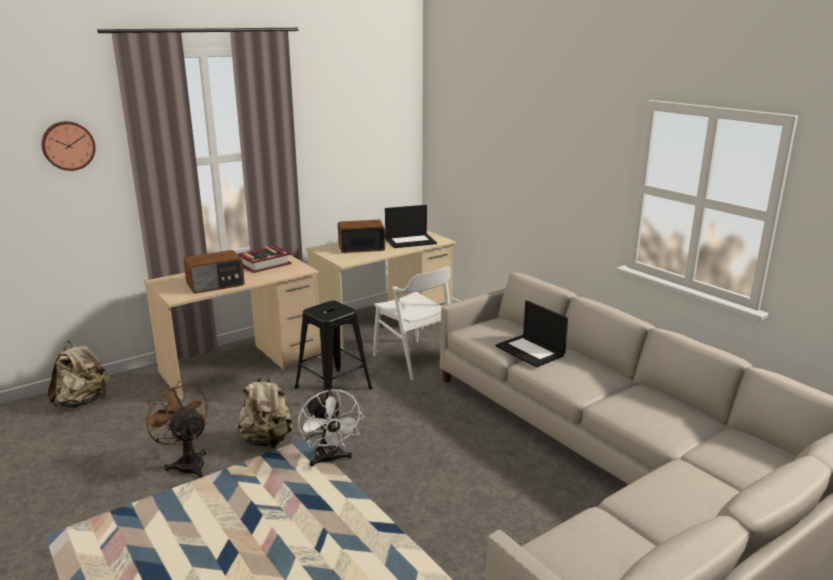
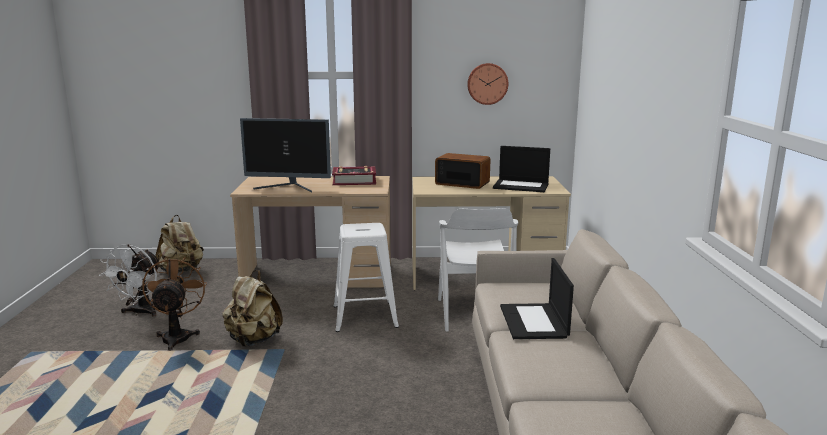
camera: 35 degrees right, 5 degrees down
(68, 145) = (204, 48): wall clock -> wall clock (487, 83)
(216, 285) = (289, 188): radio -> monitor
(330, 460) = (277, 374): white fan -> white fan (140, 312)
(333, 389) = (364, 316): black stool -> white stool

